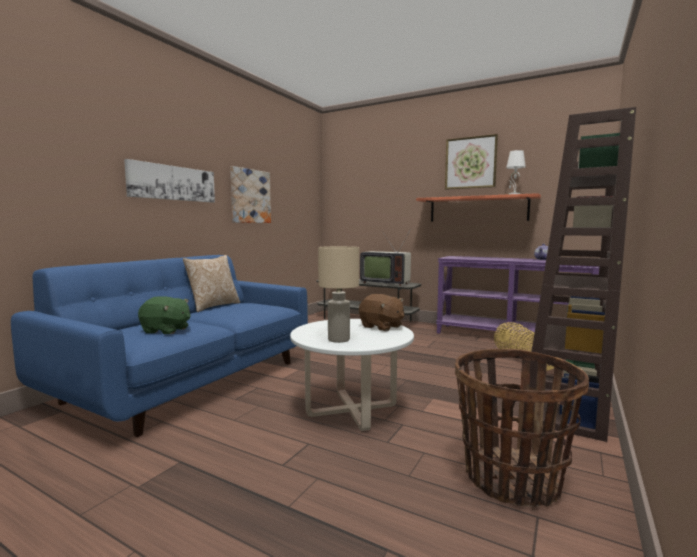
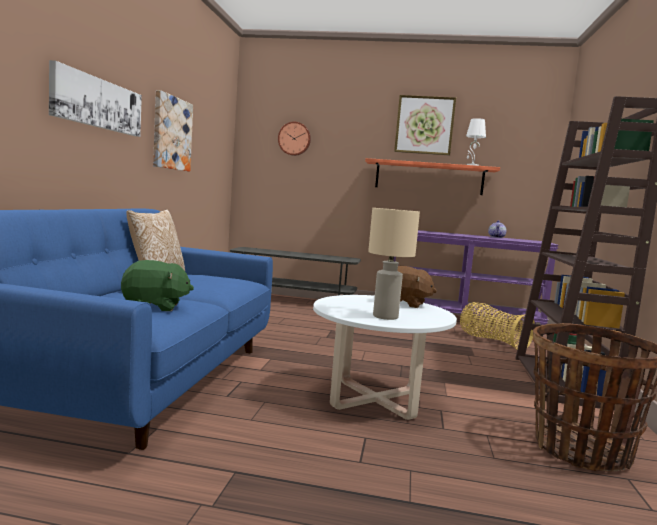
camera: 20 degrees left, 0 degrees up
(365, 187) = (294, 139): none -> wall clock
(385, 283) = (320, 256): television -> none

